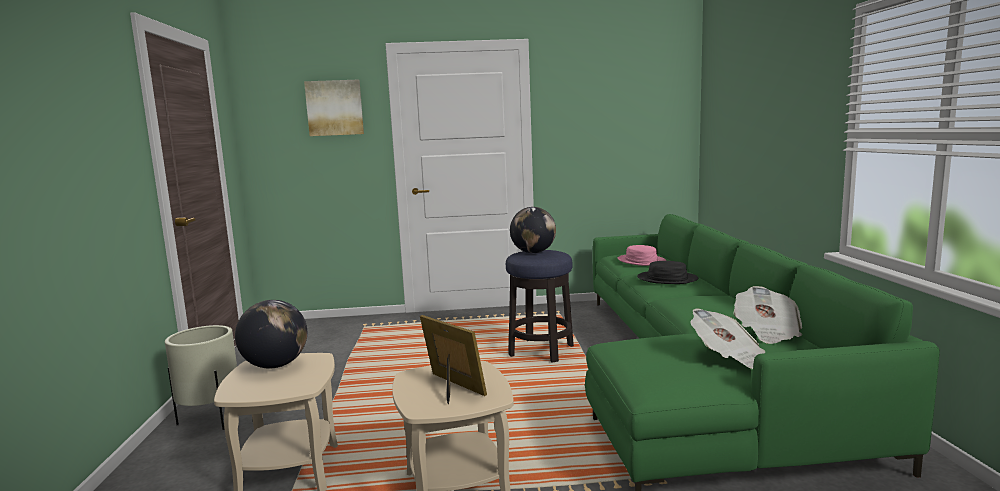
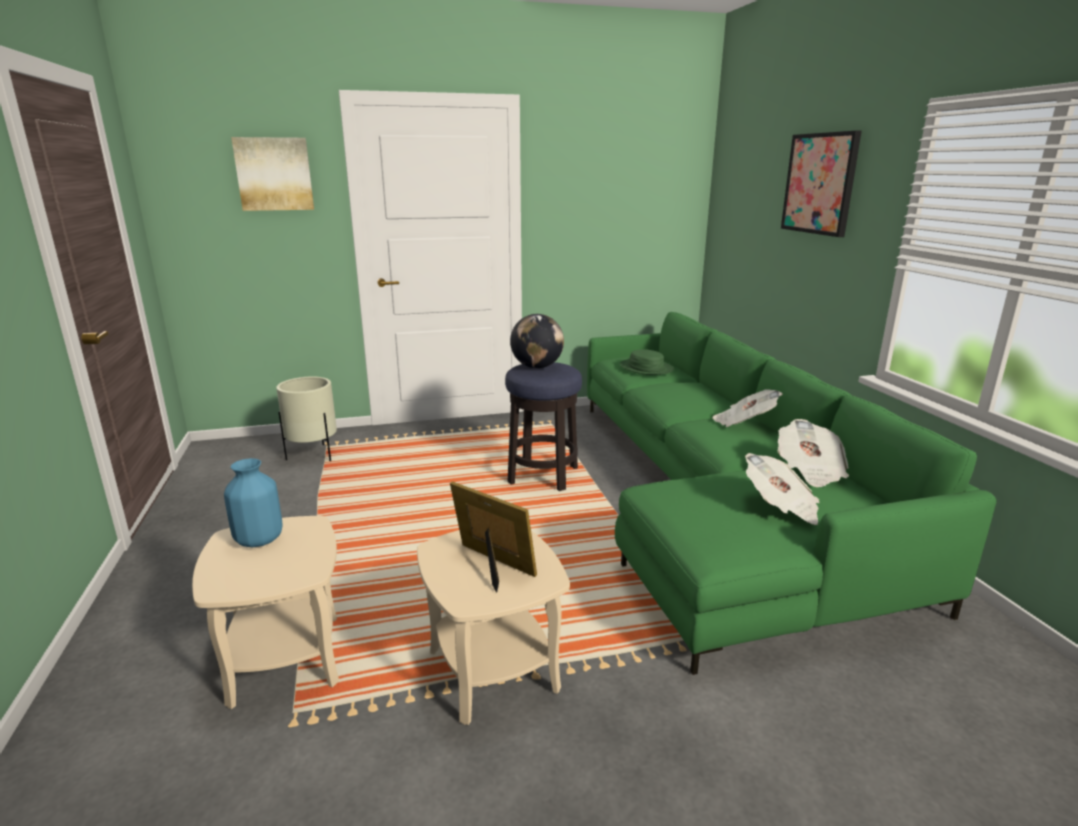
camera: 10 degrees left, 10 degrees up
(211, 419) = (164, 589): beige planter -> beige planter (313, 455)
(275, 365) = (259, 539): globe -> blue vase
(641, 261) = (646, 368): pink hat -> green hat
(667, 279) = (682, 395): black hat -> none
(717, 298) = (744, 423): none -> newspaper
(781, 89) = (820, 183): none -> picture

